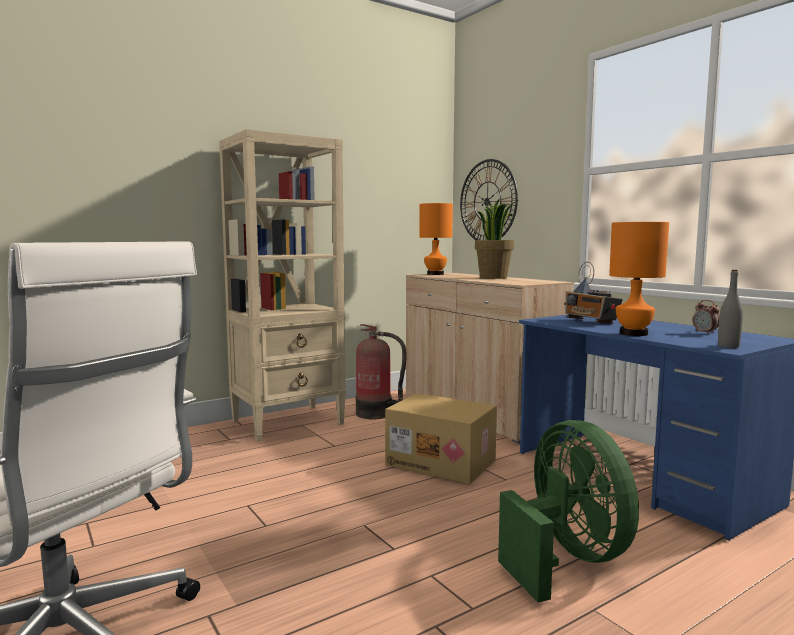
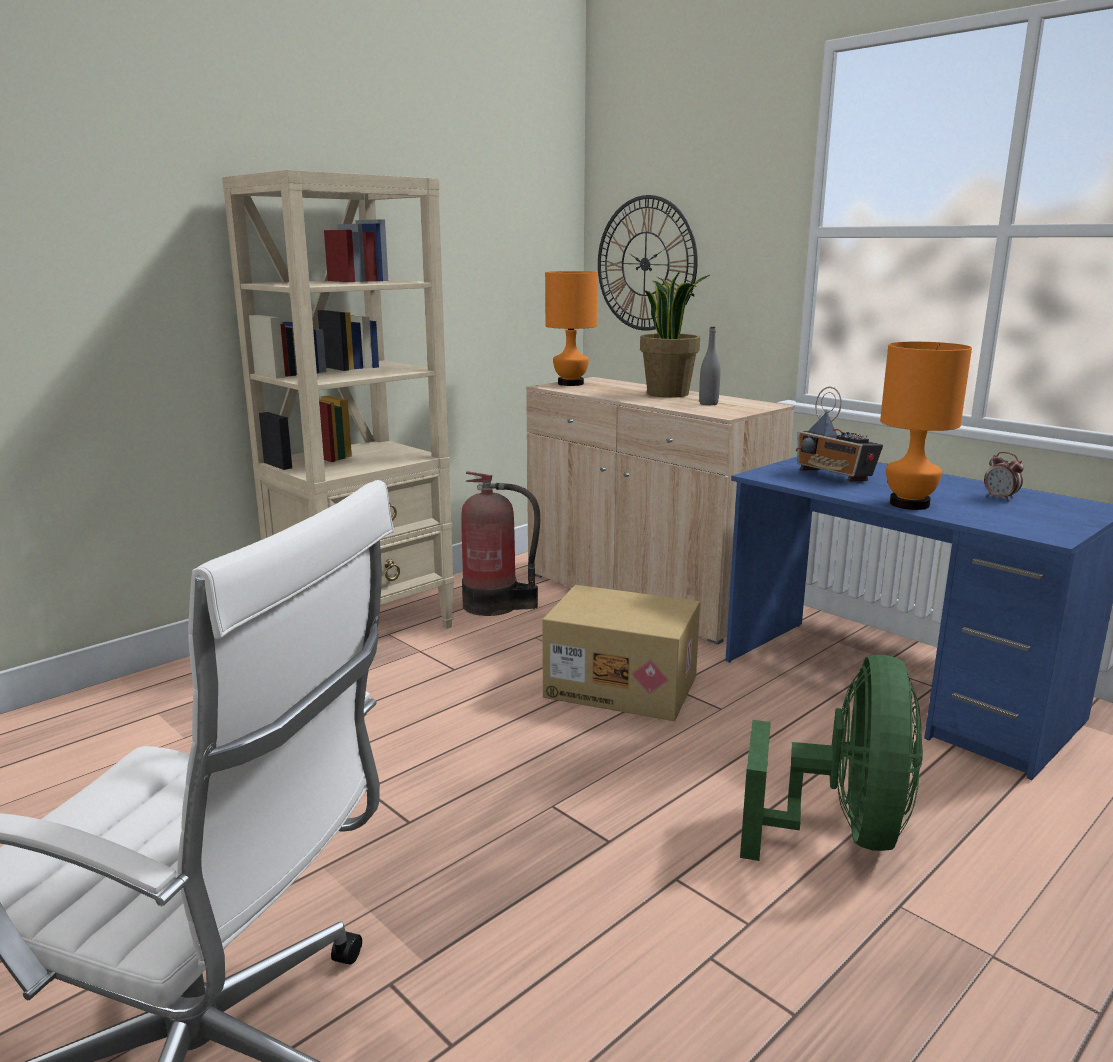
camera: 10 degrees left, 10 degrees up
(566, 559) = (842, 831): green fan -> green fan turned 45 degrees clockwise
(728, 346) = (1047, 529): grey bottle -> grey bottle (708, 404)

